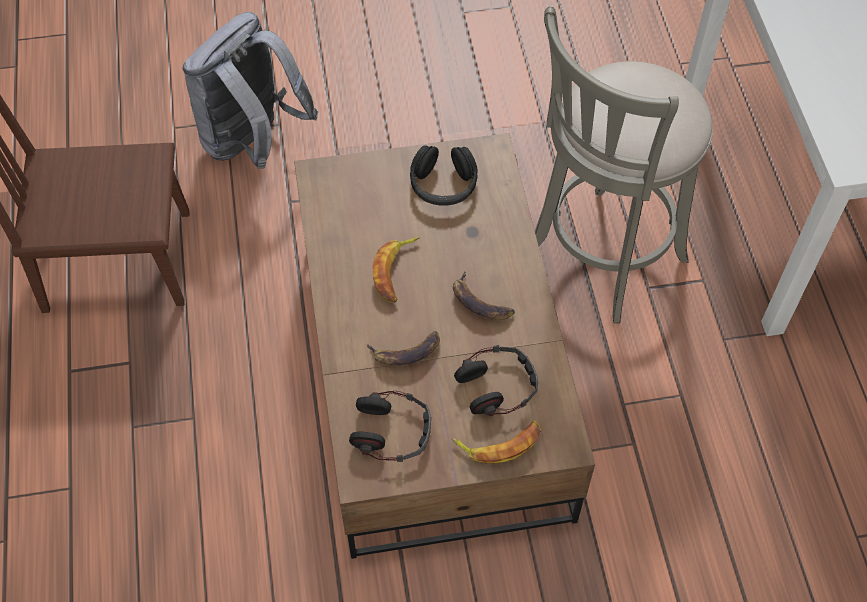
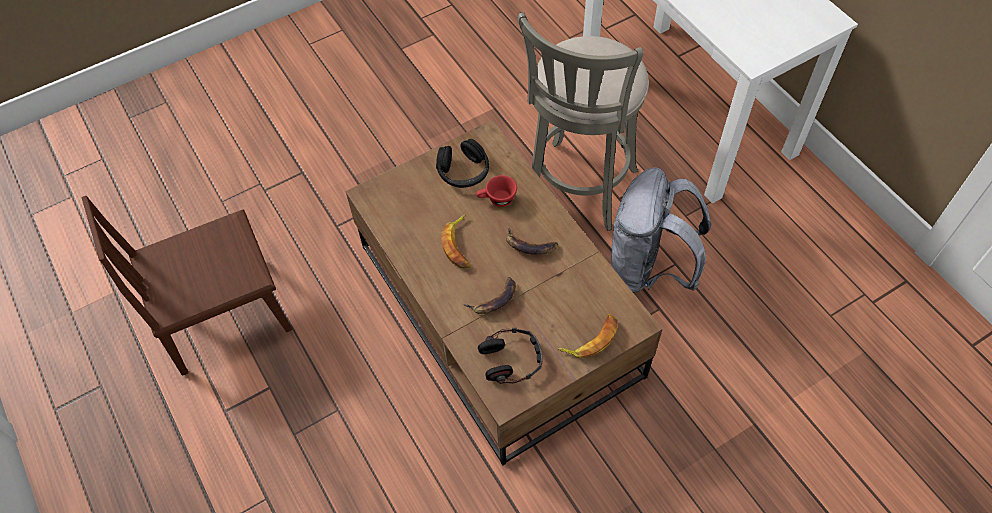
camera: 20 degrees left, 0 degrees up
(252, 143) = (289, 192): grey backpack -> grey backpack (648, 268)
(467, 233) = (497, 200): none -> red cup
(497, 385) = (569, 299): headphones -> none

